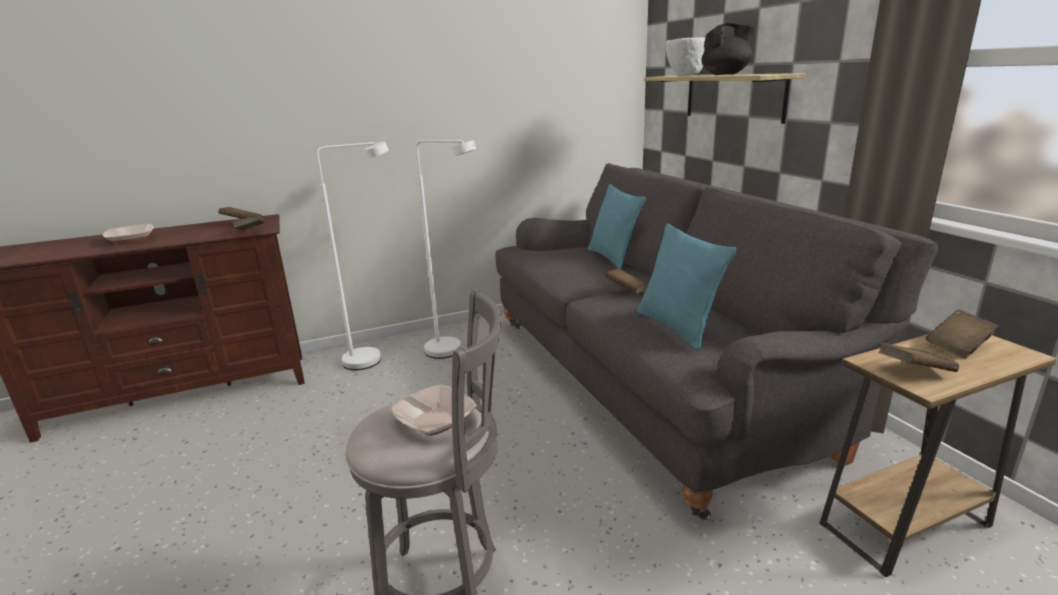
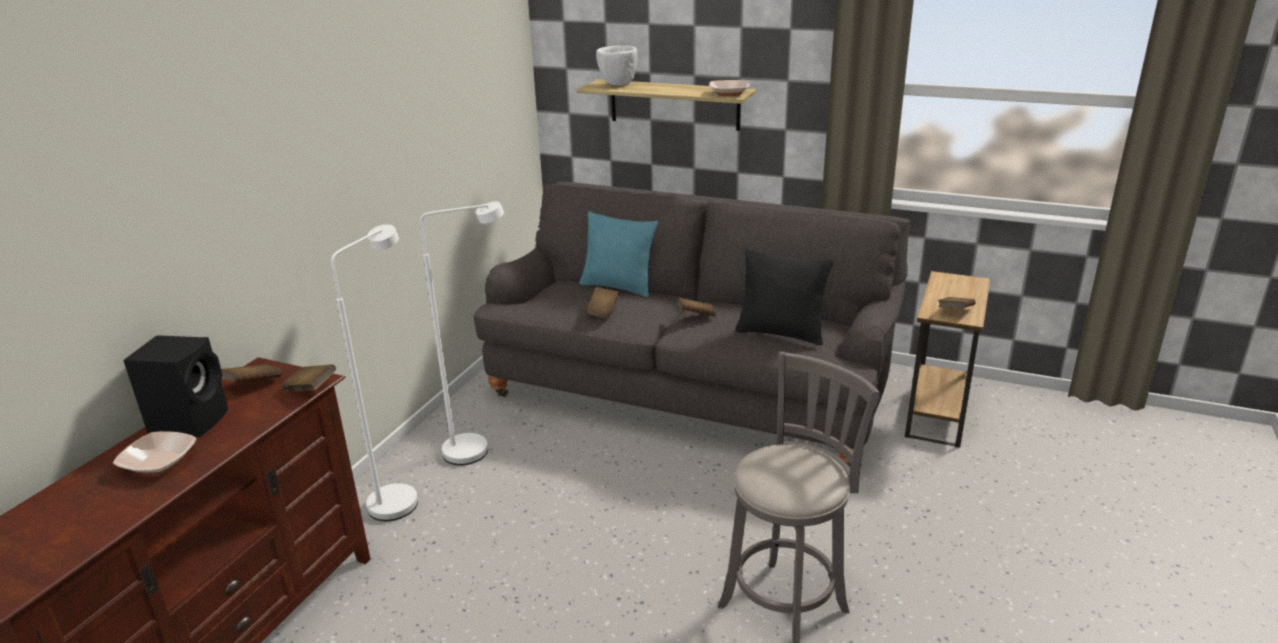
camera: 45 degrees left, 5 degrees up
(186, 229) = (191, 420): none -> black speaker
(435, 421) = (797, 462): bowl -> bowl (729, 93)
(677, 327) = (781, 333): turquoise pillow -> black pillow
(726, 74) = (680, 89): black teapot -> none
(958, 346) = (949, 287): brown book -> brown book (602, 311)

